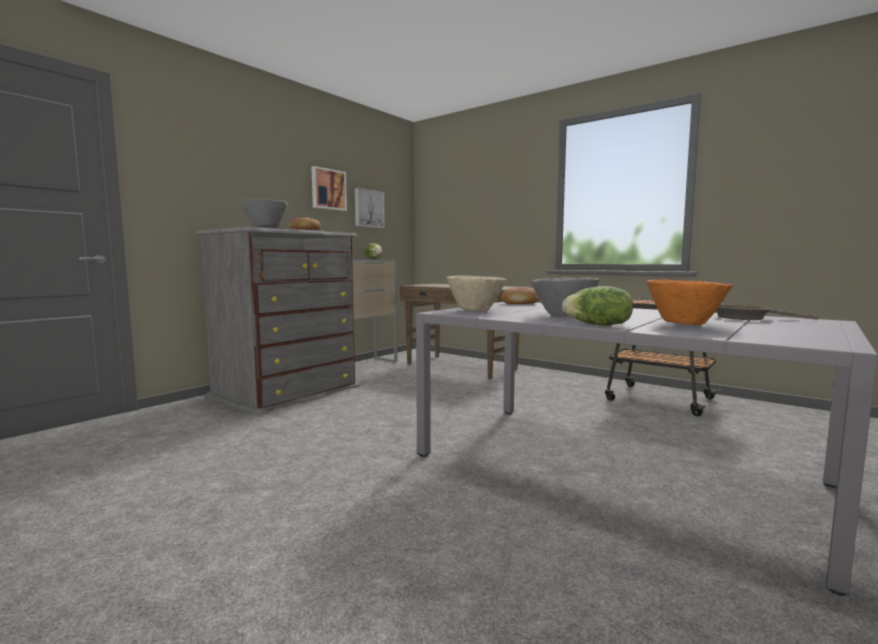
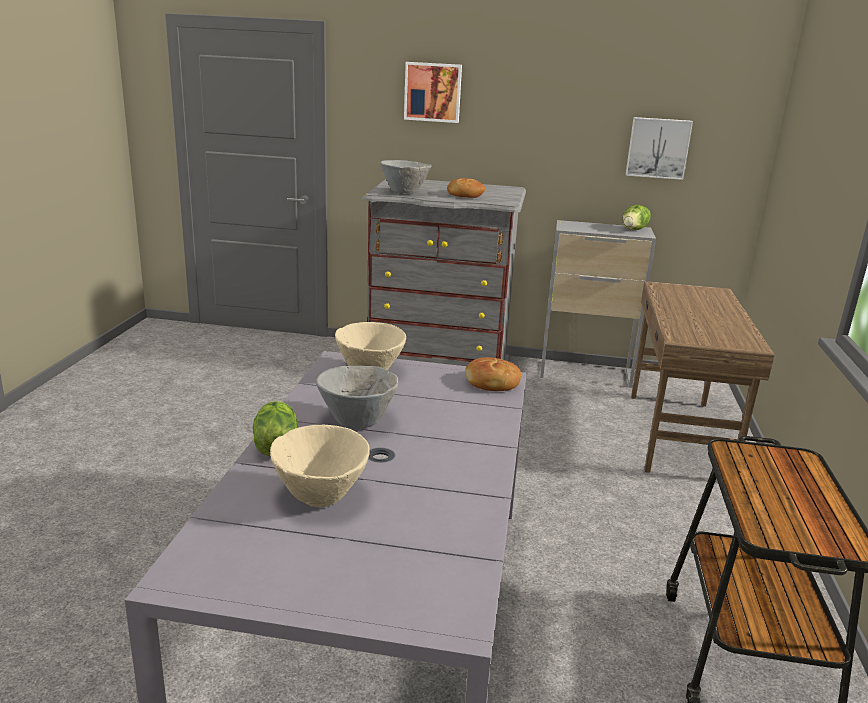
camera: 60 degrees right, 15 degrees up
(328, 189) = (581, 121): picture -> picture (433, 92)
(686, 324) = (321, 497): orange bowl -> beige bowl
(746, 318) = (438, 547): brown frying pan -> none

